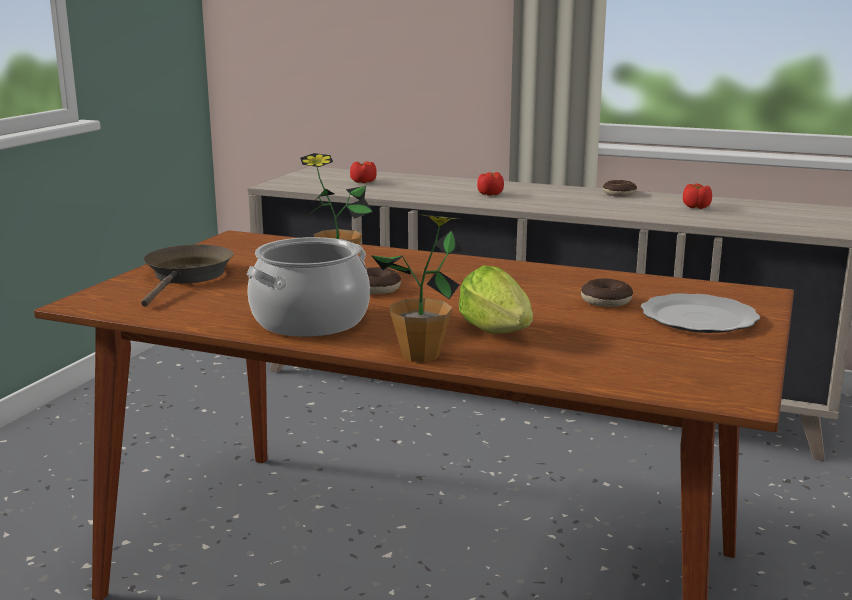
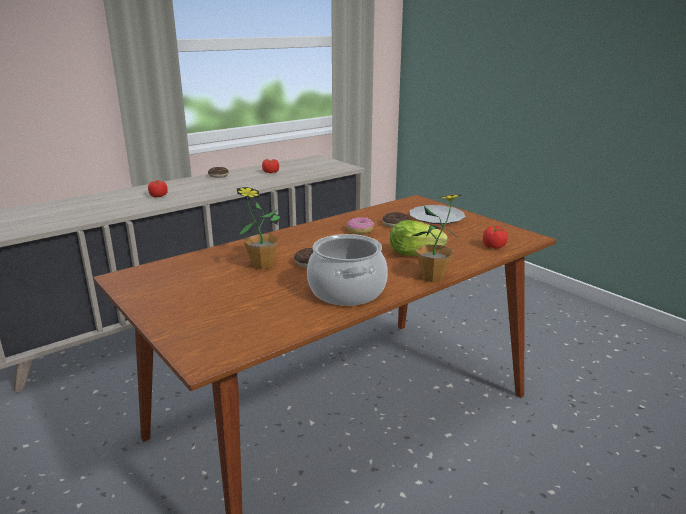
camera: 60 degrees left, 5 degrees up
(187, 277) = (197, 310): brown frying pan -> none
(363, 182) = (48, 214): tomato -> tomato (493, 246)
(539, 288) = (360, 230): none -> donut

